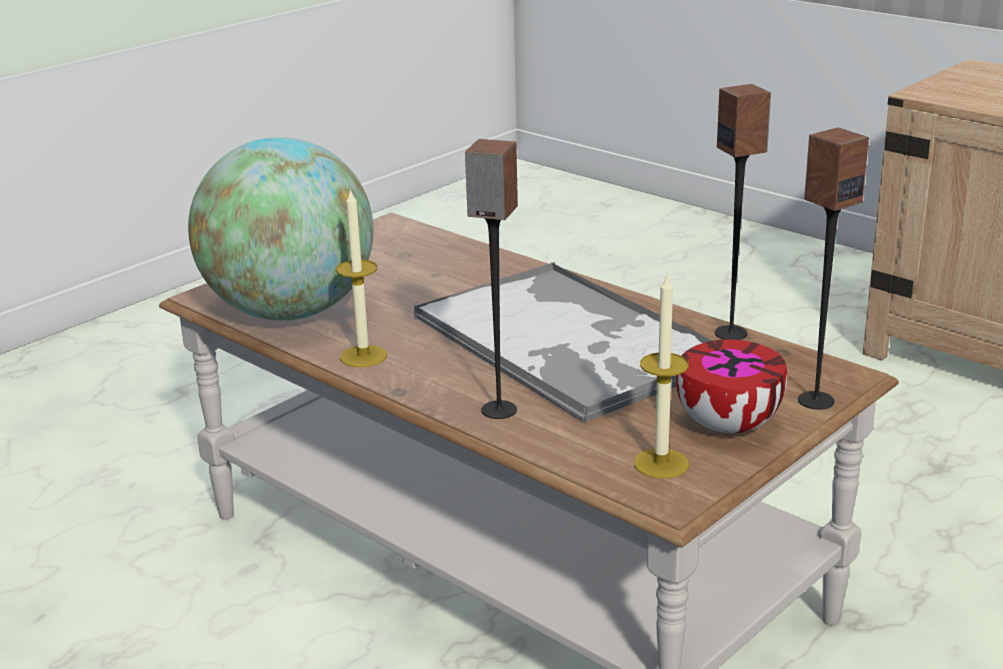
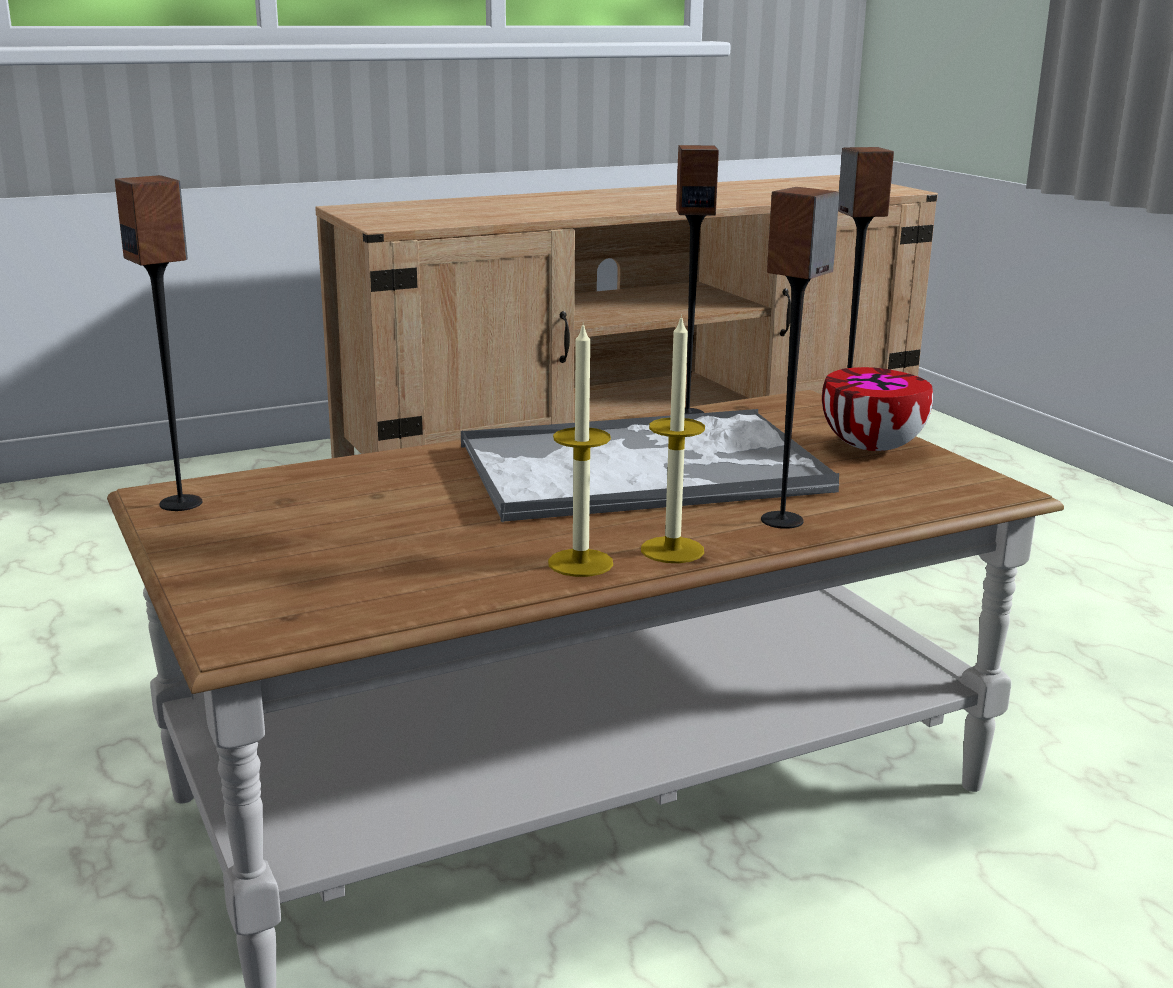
camera: 70 degrees left, 5 degrees down
(290, 311) = (384, 586): globe -> none
(379, 232) = (182, 503): none -> speaker
(661, 463) = (934, 480): candle -> candle (672, 550)

